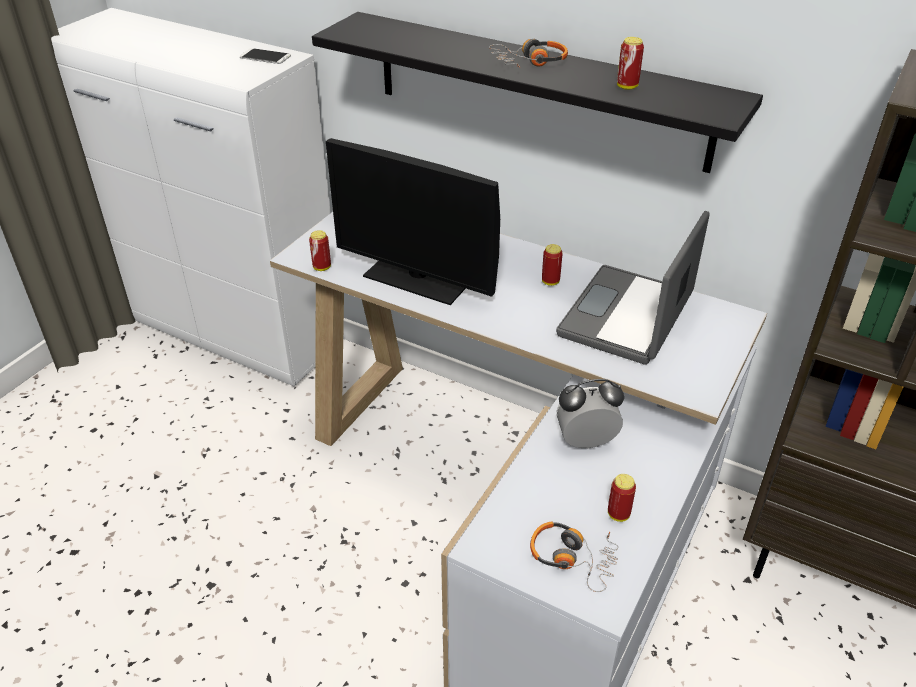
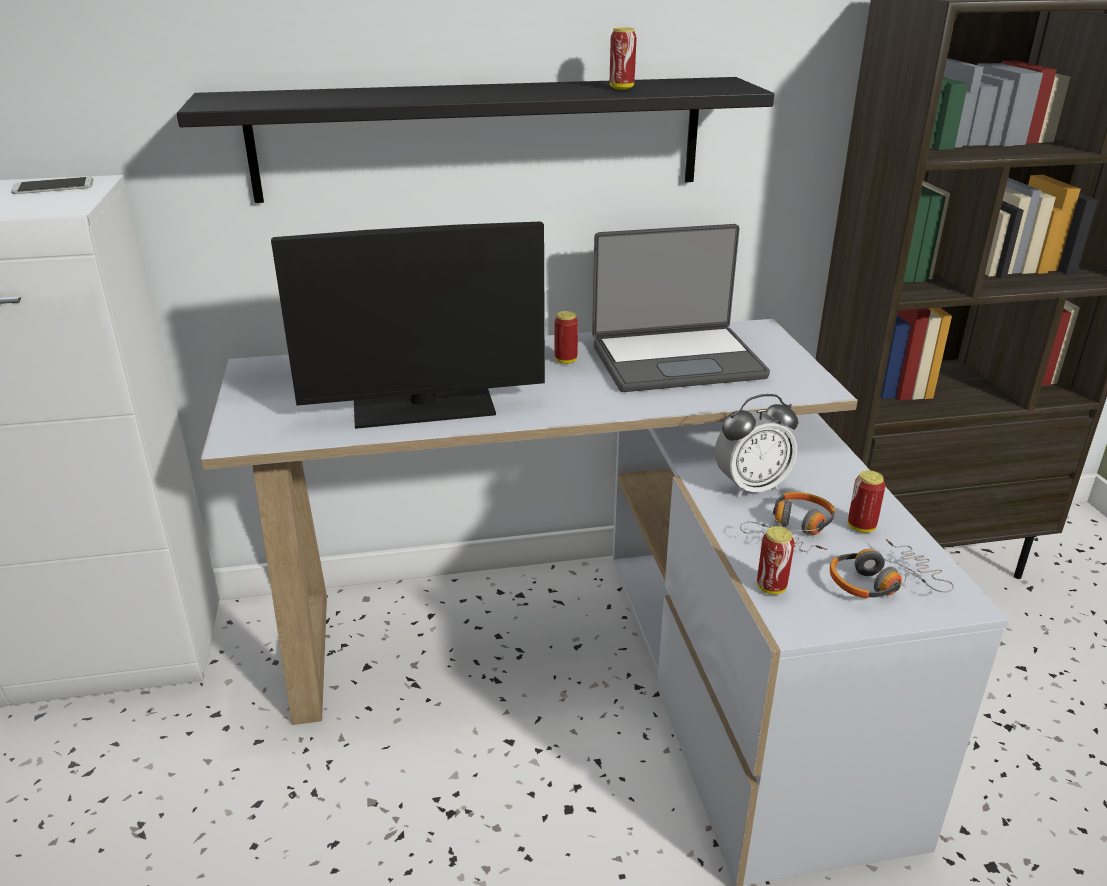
camera: 40 degrees left, 10 degrees down
(322, 267) = (288, 439): can -> can (771, 587)
(529, 62) = (491, 90): headphones -> headphones (793, 531)
(586, 442) = (751, 487): alarm clock -> alarm clock turned 150 degrees counterclockwise
(628, 317) = (676, 360): laptop -> laptop turned 90 degrees counterclockwise

